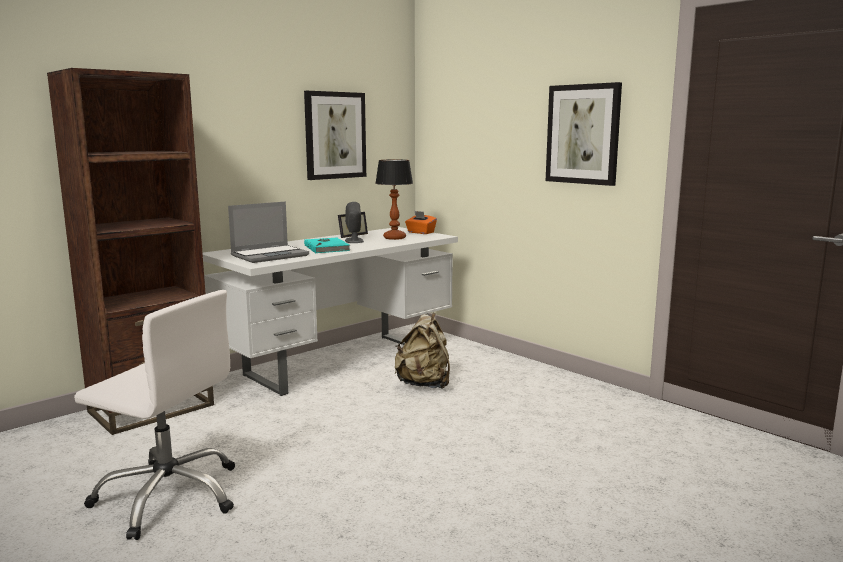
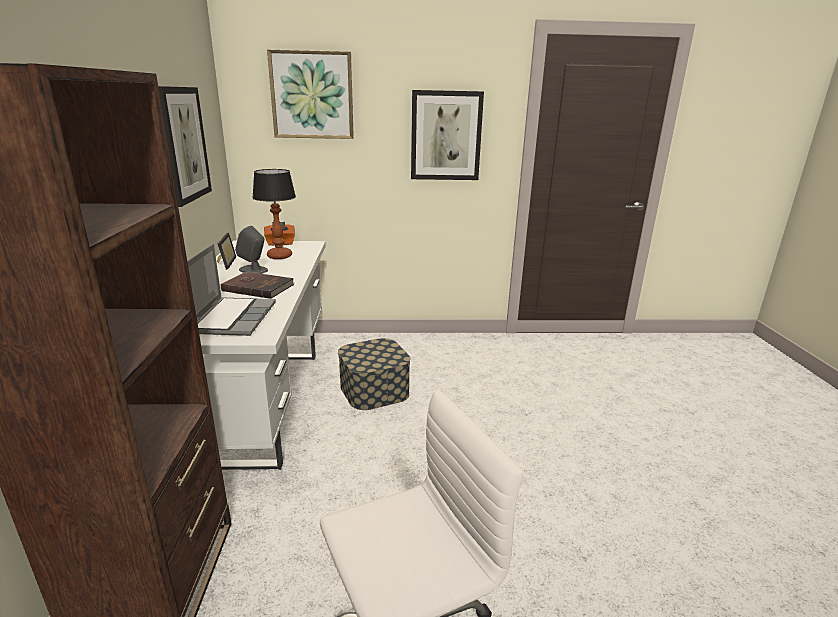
camera: 50 degrees left, 10 degrees up
(327, 248) = (258, 287): turquoise book -> brown book
(424, 384) = (374, 390): beige backpack -> storage box
(473, 97) = (312, 95): none -> picture

